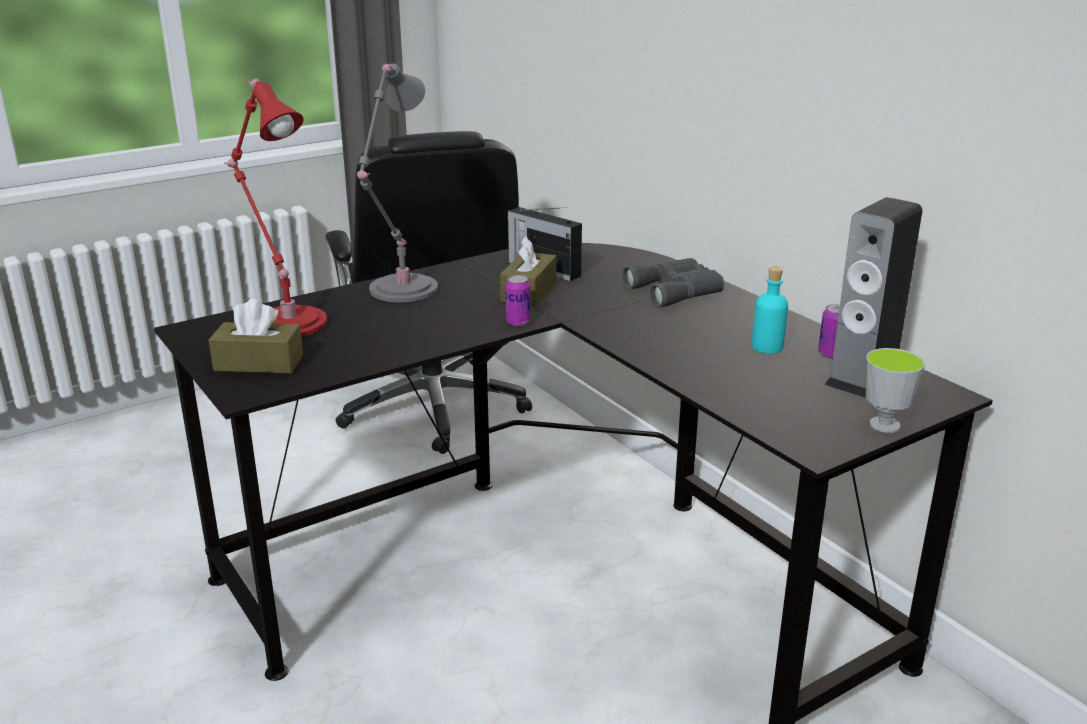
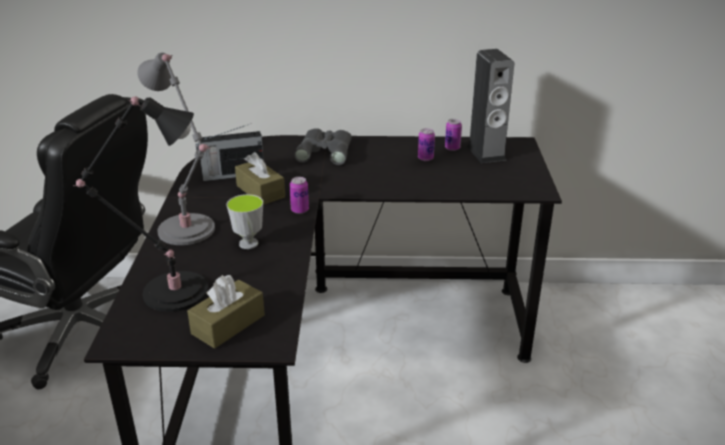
camera: 55 degrees left, 5 degrees up
(287, 321) = (170, 292): red table lamp -> black table lamp
(767, 347) = (425, 158): turquoise bottle -> can
(884, 425) = (534, 167): cup -> cup (248, 244)

